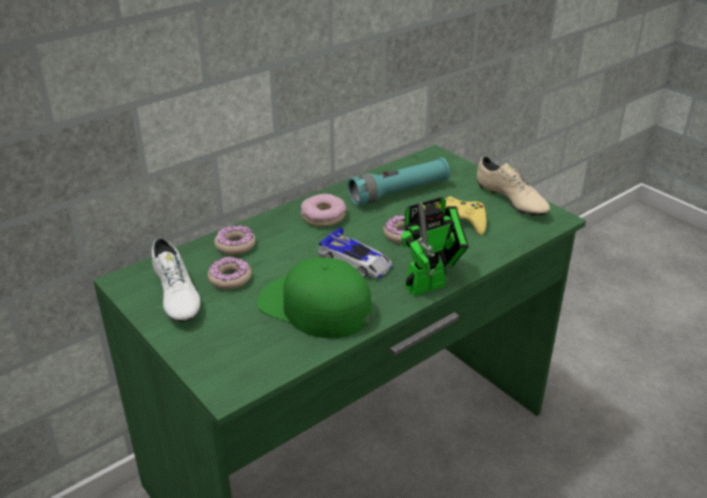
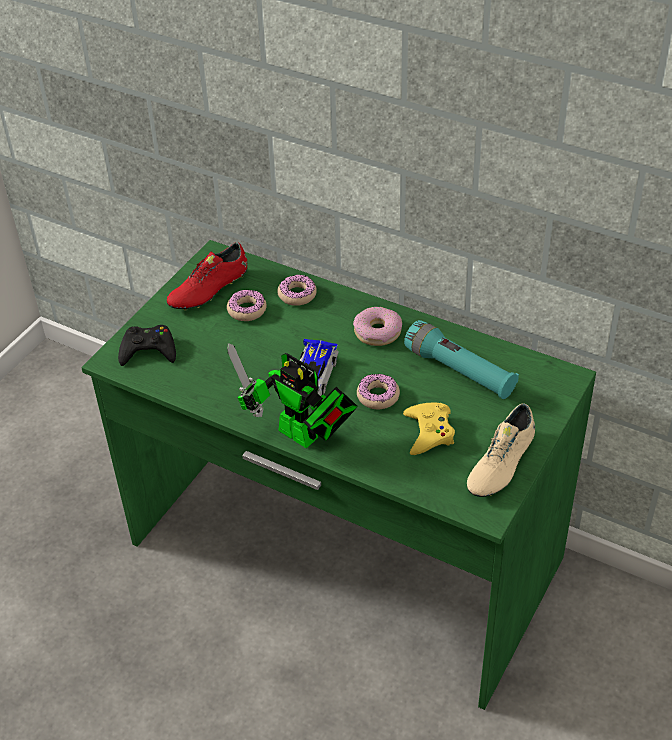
camera: 70 degrees right, 10 degrees up
(176, 296) = (209, 290): white shoe -> red shoe
(235, 357) = (148, 350): none -> black game controller
(314, 306) = (233, 372): green cap -> none

